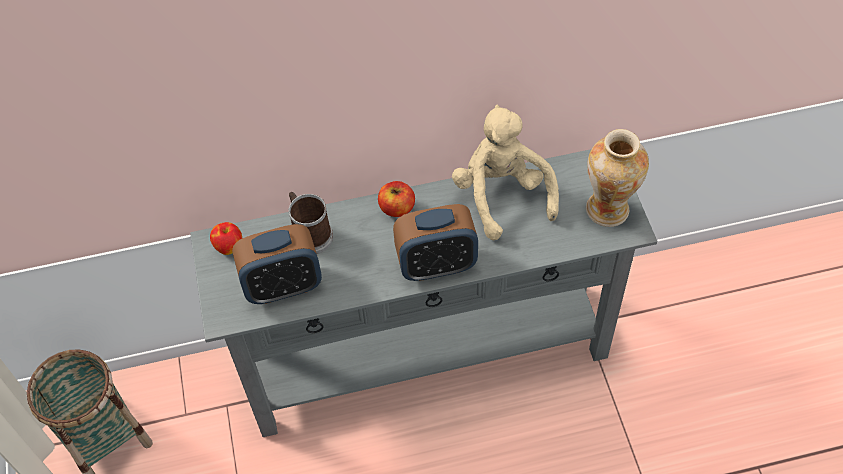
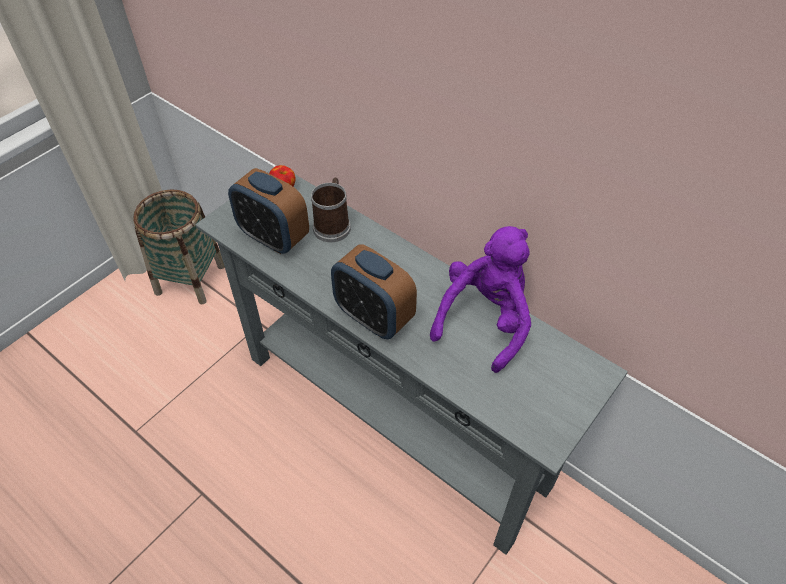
camera: 50 degrees right, 5 degrees down
(397, 208) = (405, 260): apple -> none
(502, 195) = (485, 320): beige plush toy -> purple plush toy
(608, 210) = (549, 409): vase -> none

